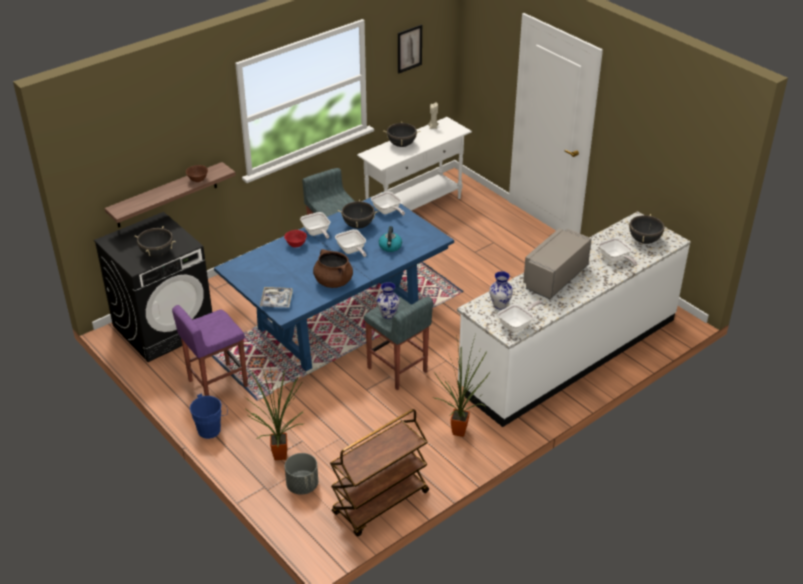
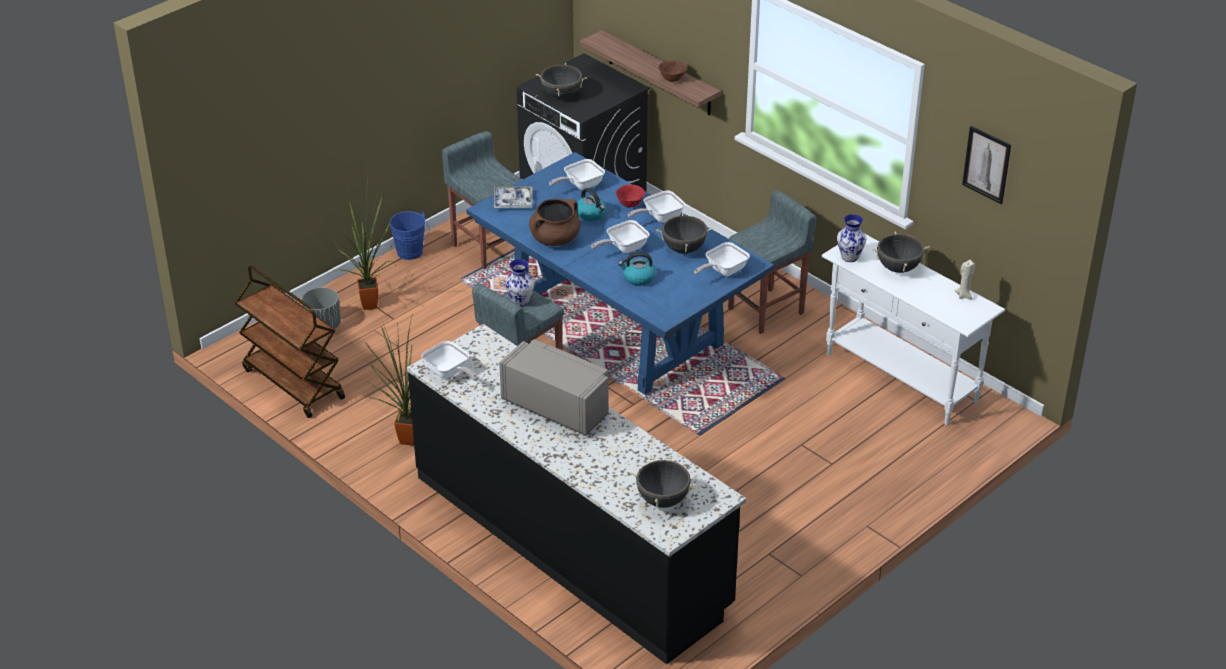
camera: 85 degrees right, 0 degrees up
(217, 384) = (487, 247): purple stool -> grey stool
(305, 263) = (591, 214): none -> kettle
(499, 305) = (490, 358): vase -> vase (849, 257)
(568, 353) = (571, 541): white counter -> black counter
(615, 259) = (607, 467): frying pan -> frying pan (580, 185)

